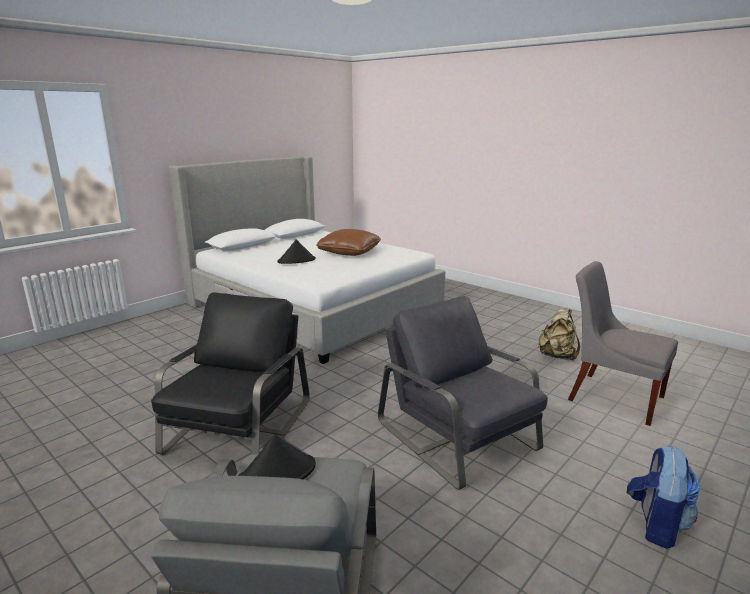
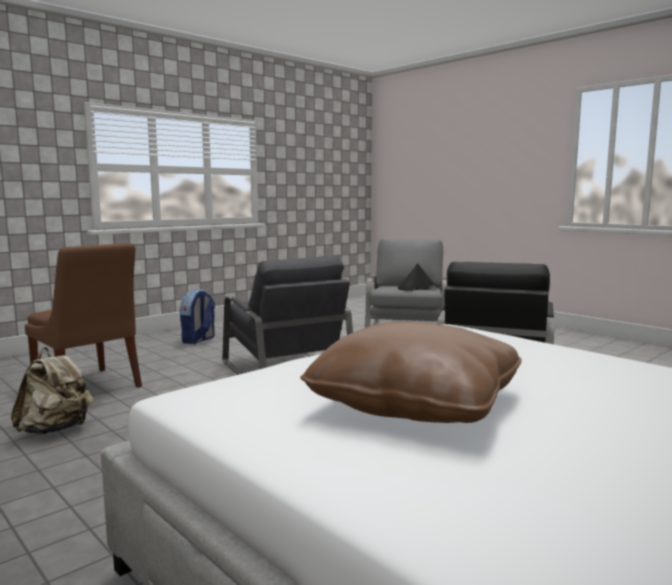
camera: 175 degrees left, 10 degrees down
(296, 260) = (551, 368): black hat -> none
(611, 396) = (88, 387): grey chair -> brown chair

